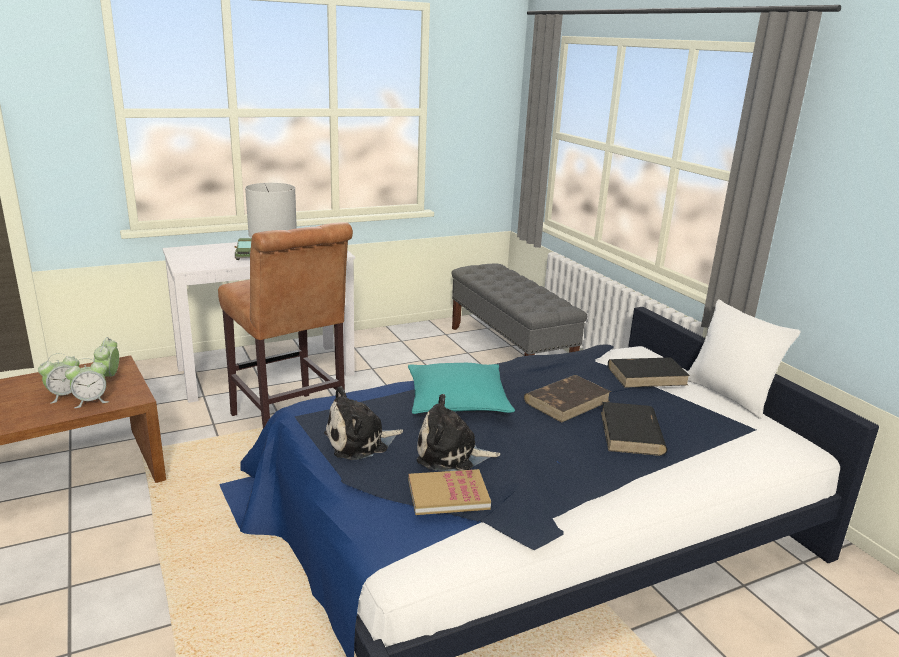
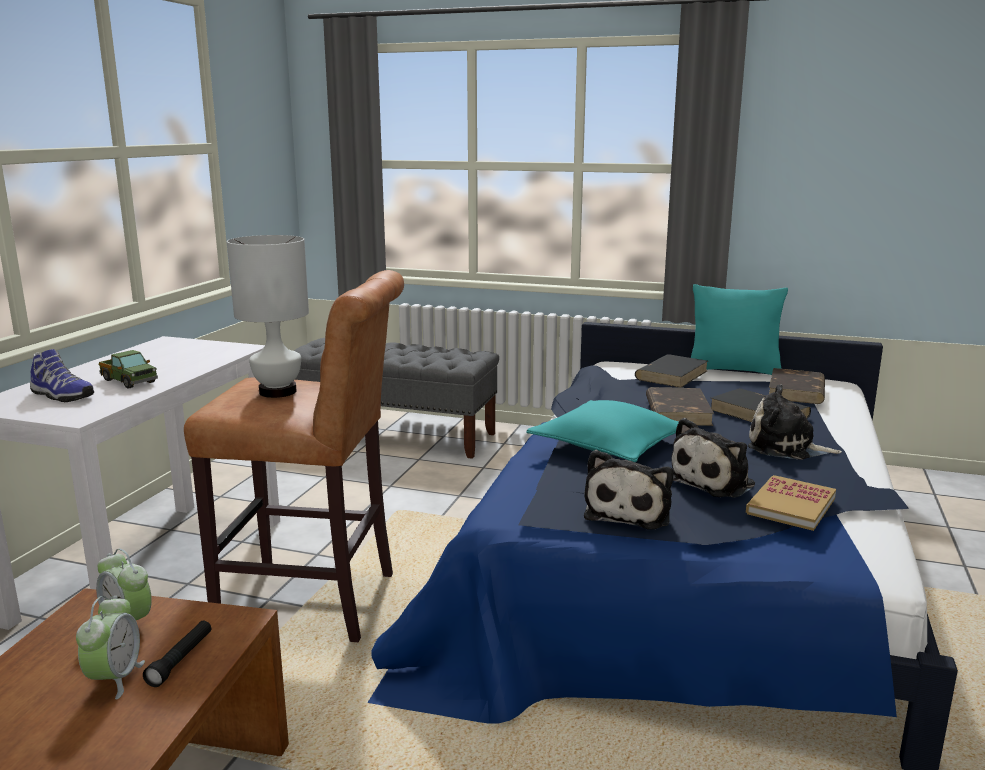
camera: 45 degrees left, 5 degrees down
(91, 401) = (181, 660): alarm clock -> black flashlight
(207, 254) = (60, 396): none -> shoe
(574, 464) = (786, 447): none -> plush toy
(724, 433) = (796, 391): none -> brown book
(728, 396) = (733, 370): white pillow -> turquoise pillow

